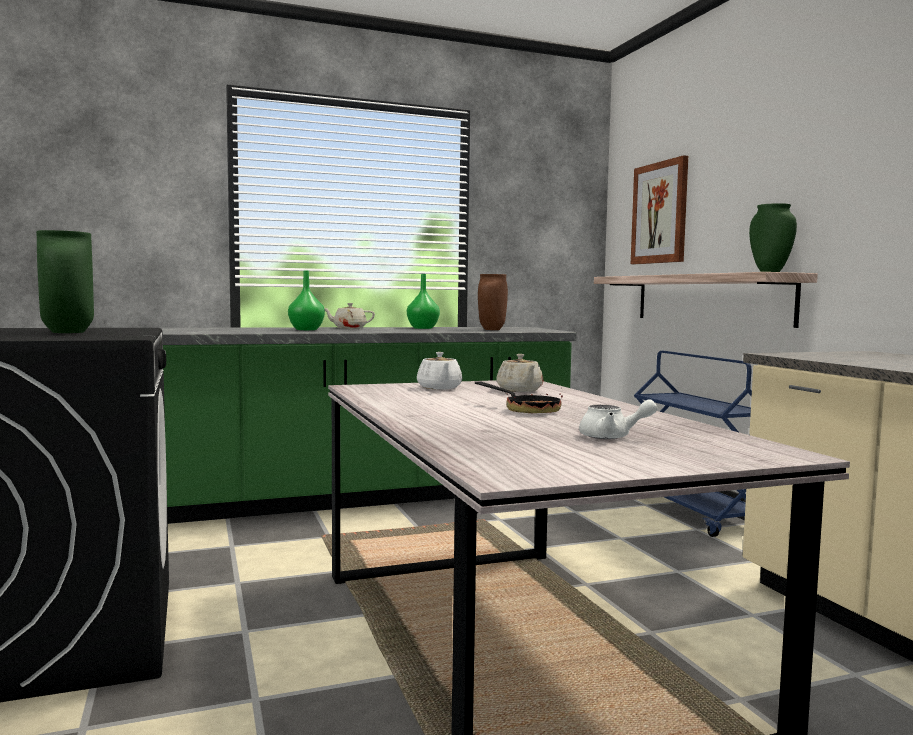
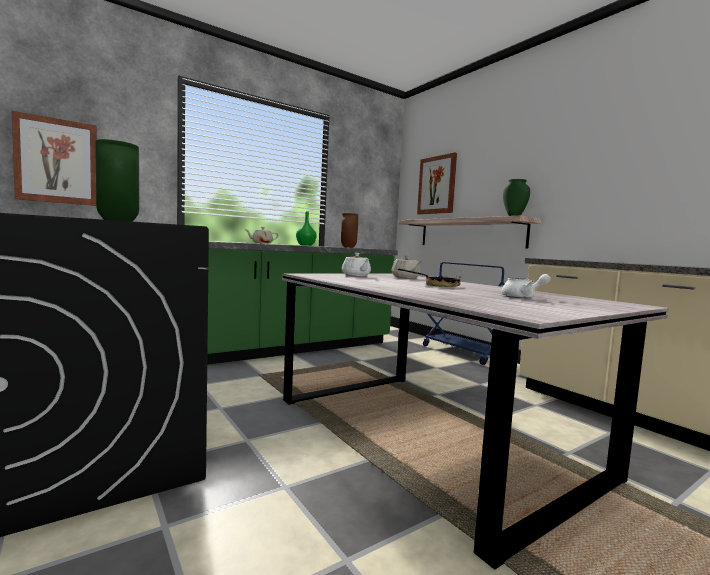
camera: 15 degrees left, 0 degrees up
(67, 227) = (57, 161): none -> picture
(305, 329) = (237, 242): green vase -> none

